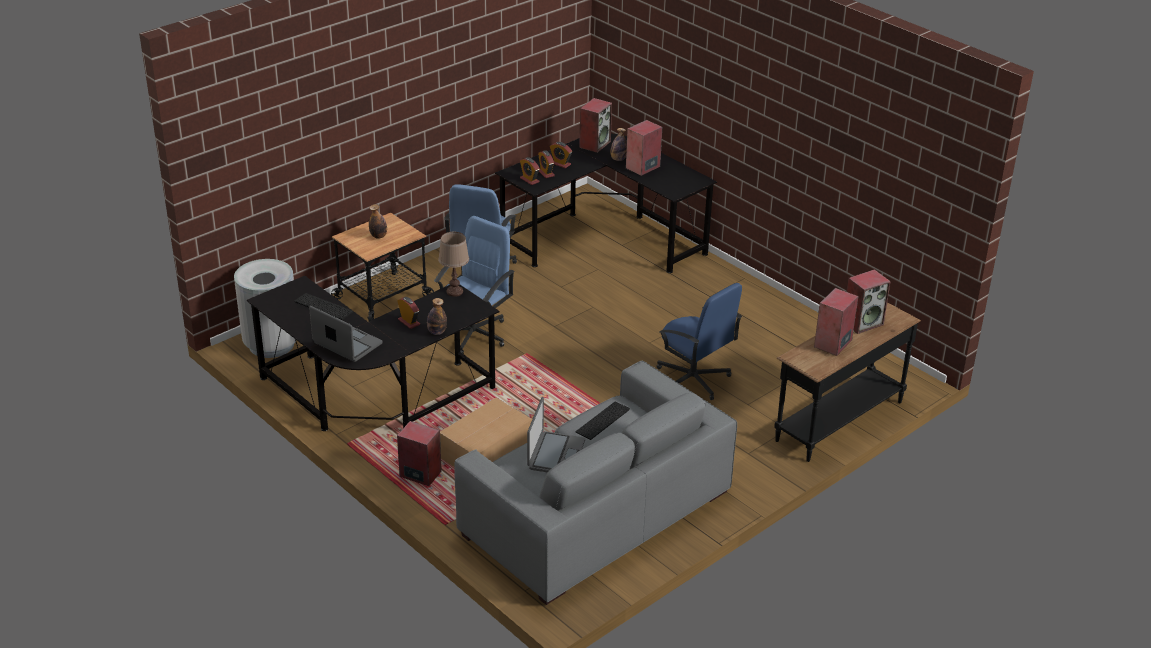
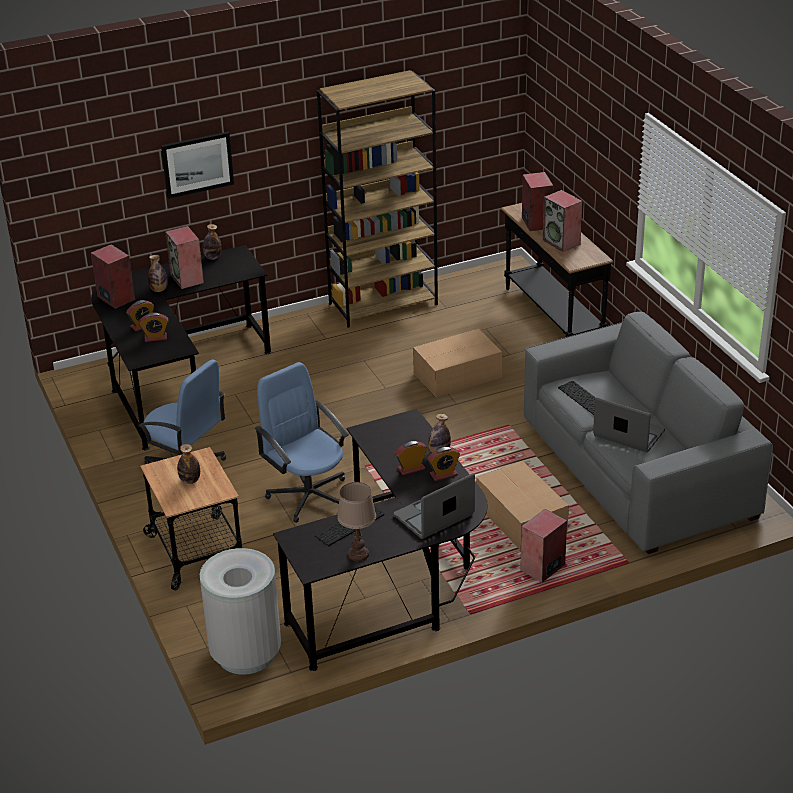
camera: 70 degrees left, 0 degrees up
(454, 292) = (367, 431): brown table lamp -> brown table lamp (359, 554)
(529, 180) = (163, 350): alarm clock -> alarm clock (443, 474)
(685, 171) = (212, 257): none -> bottle
(693, 380) = (458, 375): blue office chair -> cardboard box
(697, 85) = (197, 164): none -> picture
(789, 316) = (383, 304): none -> brown bookcase

